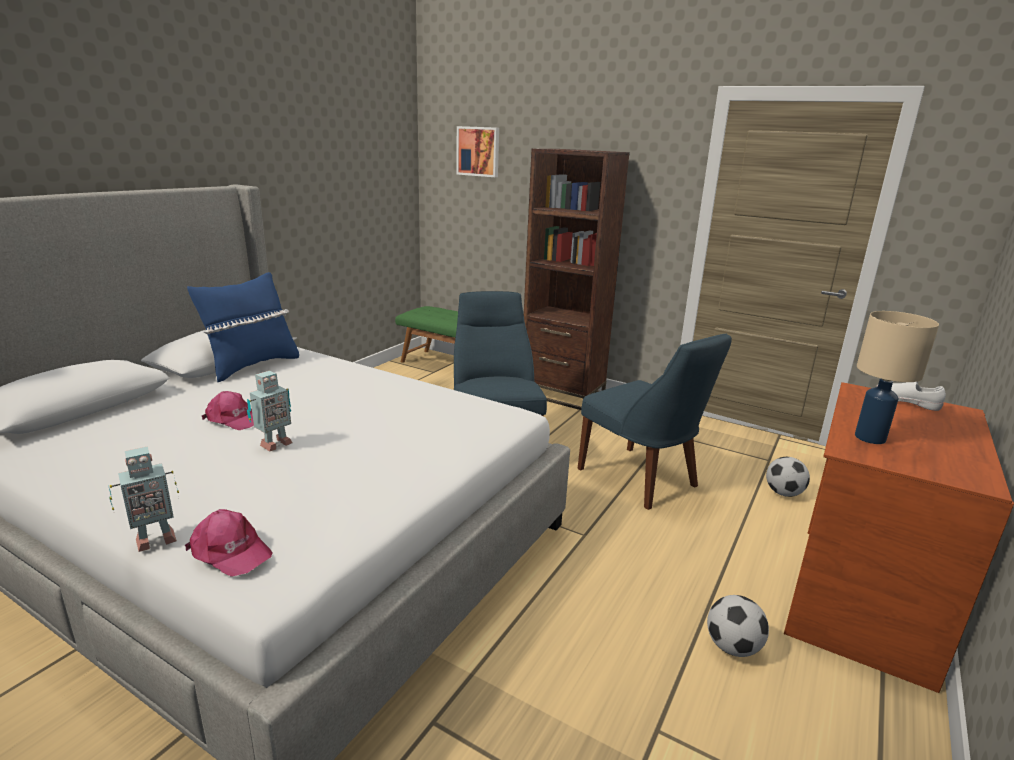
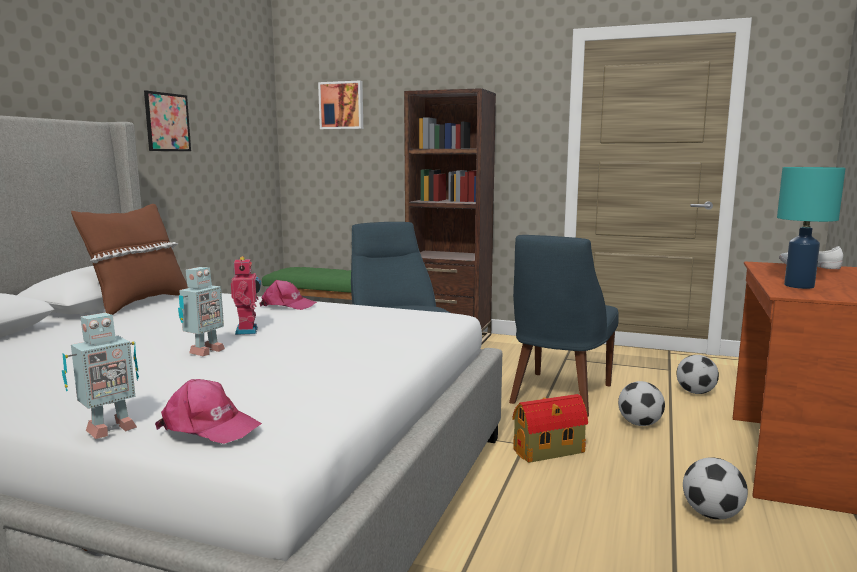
camera: 10 degrees left, 10 degrees down
(234, 419) = (144, 339): pink cap -> pink cap (287, 305)
(252, 366) = (138, 303): blue pillow -> brown pillow
(300, 175) = (167, 122): none -> picture
(325, 417) = (248, 331): none -> toy robot
(606, 546) = (550, 451): none -> toy house
(641, 479) = (558, 395): blue chair -> blue chair turned 75 degrees clockwise
(708, 526) = (639, 424): none -> football
(871, 438) = (800, 286): beige table lamp -> turquoise table lamp

